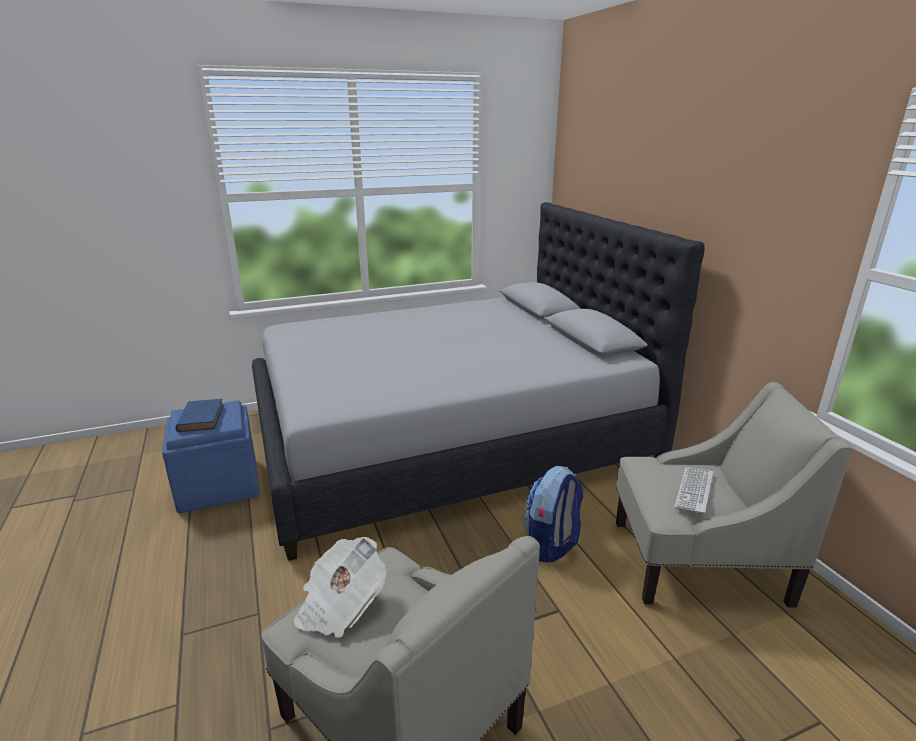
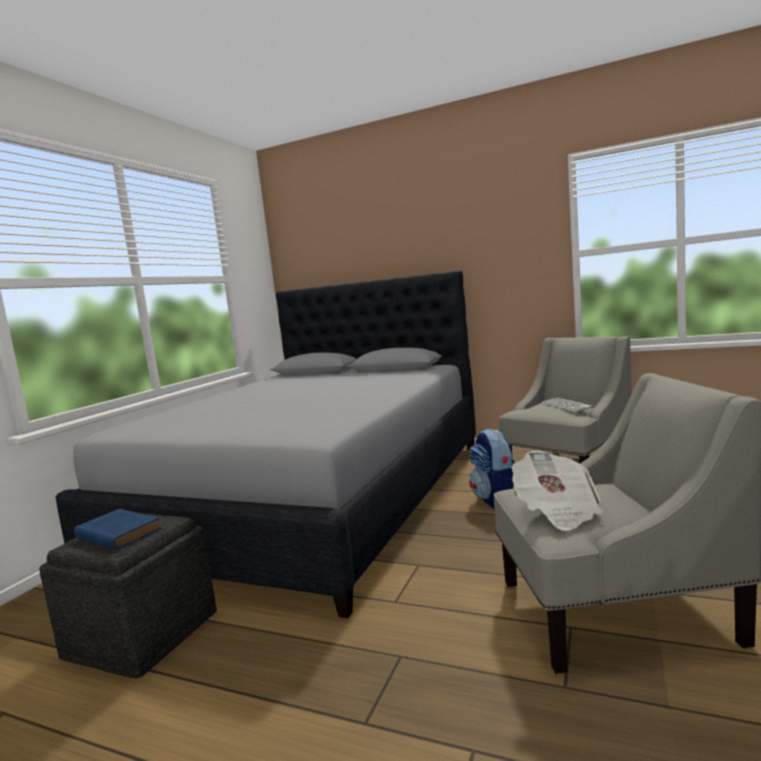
camera: 45 degrees left, 15 degrees down
(220, 485) = (144, 634): blue ottoman -> grey ottoman

